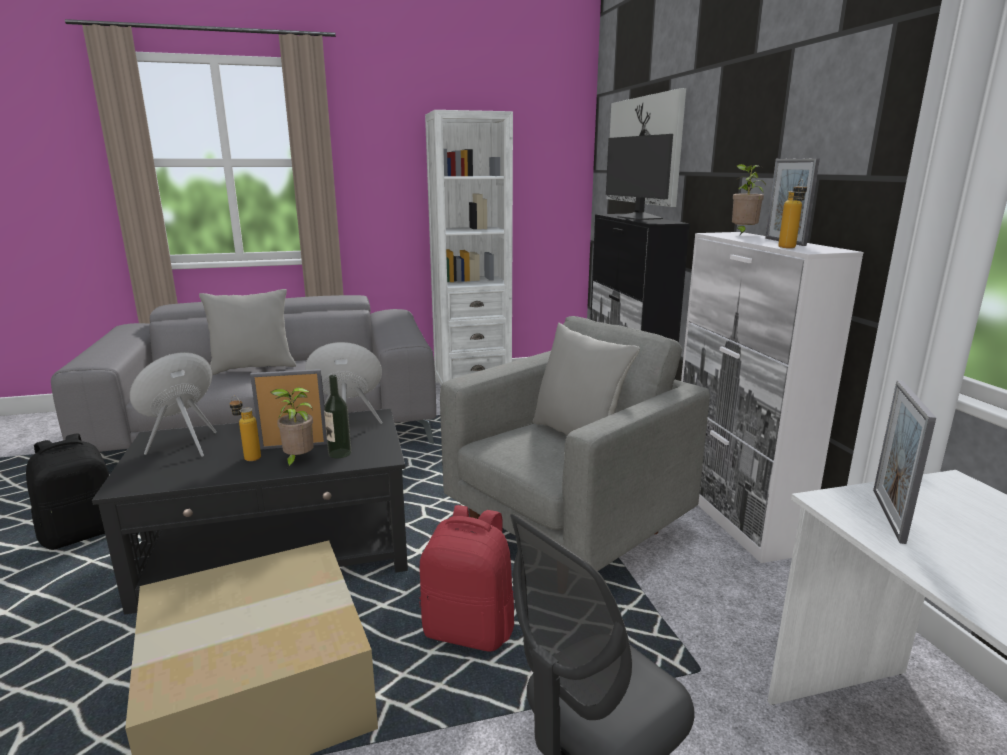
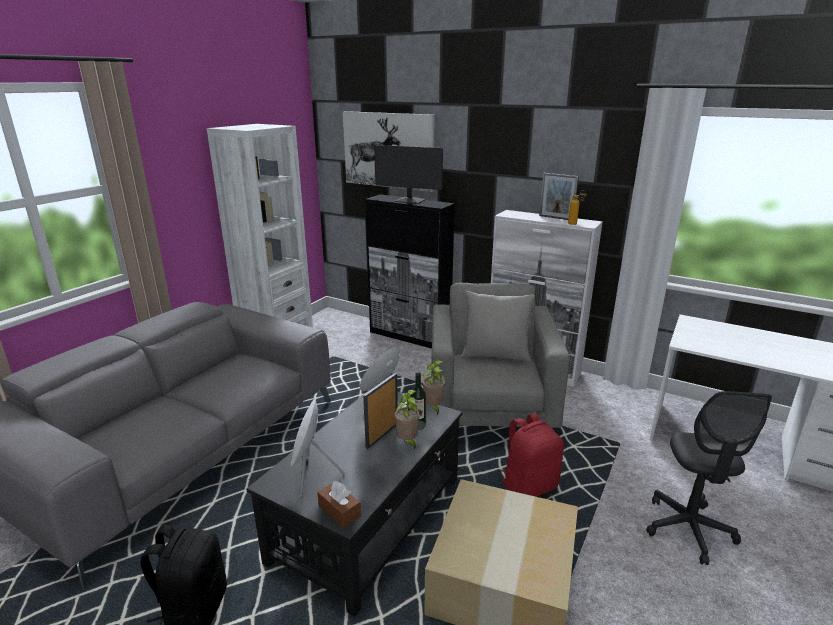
camera: 45 degrees left, 5 degrees up
(135, 478) = (339, 511): none -> brown tissue box
(248, 457) = (373, 457): bottle -> none
(253, 368) = (177, 401): grey pillow -> none
(742, 234) = (517, 212): potted plant -> potted plant (433, 408)
(888, 515) = (700, 341): picture frame -> none

